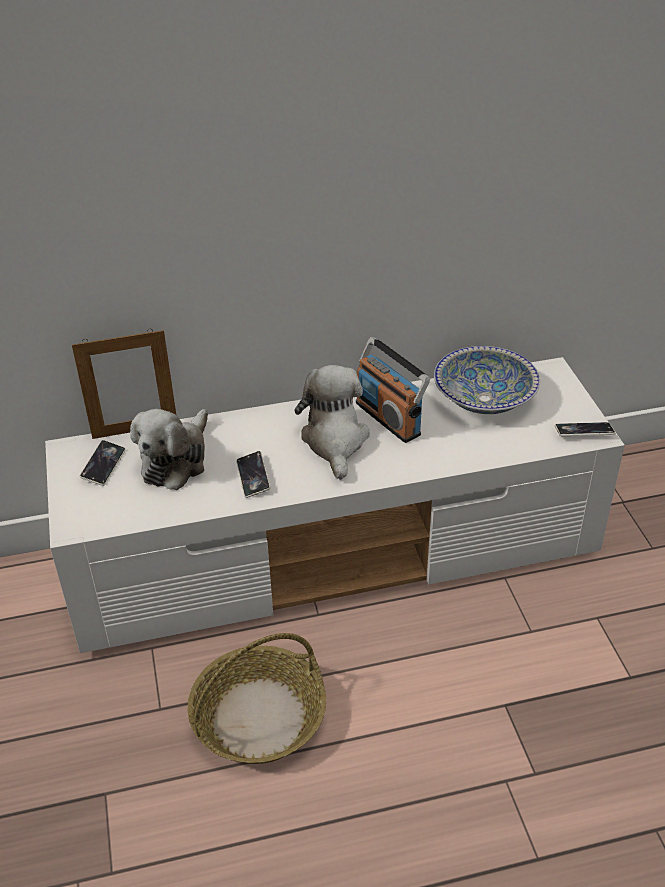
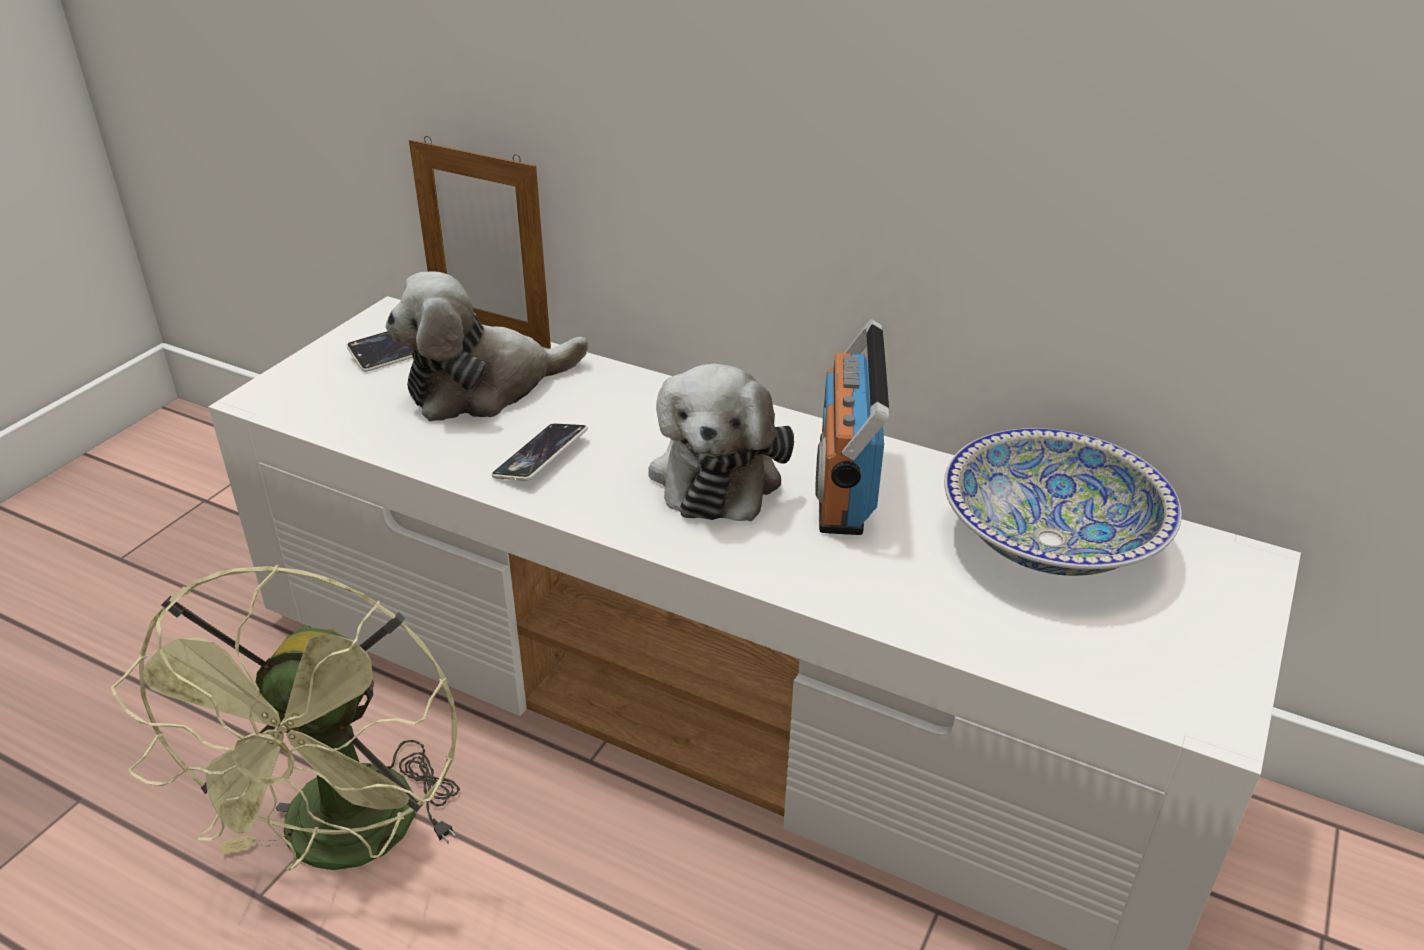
camera: 40 degrees right, 5 degrees down
(259, 717) = (346, 845): basket -> green fan
(335, 441) = (717, 473): plush toy -> plush toy turned 150 degrees clockwise
(584, 432) = (1189, 699): phone -> none

